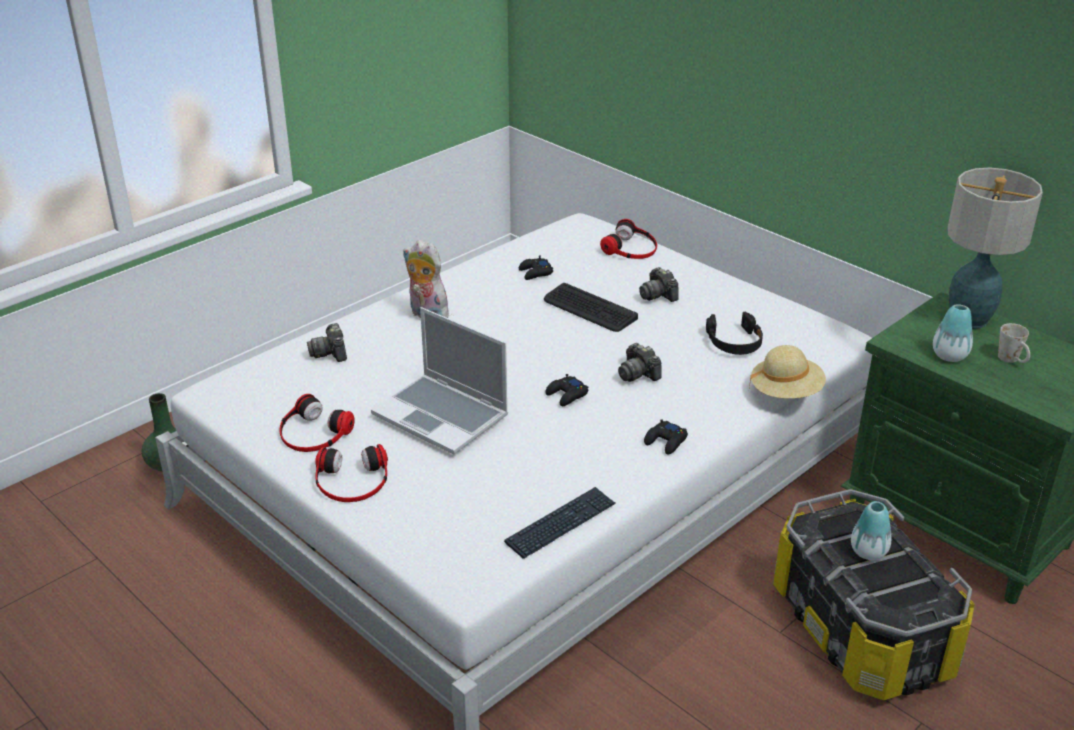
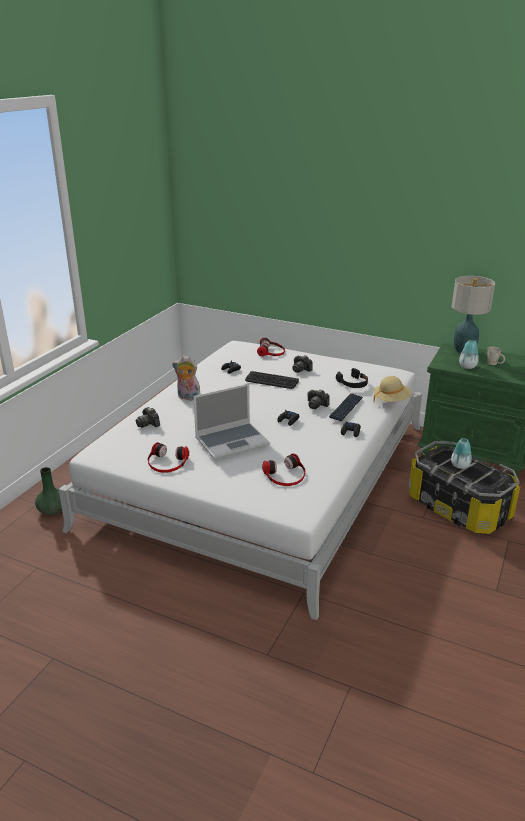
camera: 20 degrees left, 5 degrees down
(352, 481) = (205, 480): headphones -> headphones (285, 475)
(442, 416) = (232, 441): laptop -> laptop turned 45 degrees counterclockwise
(561, 524) = (327, 477): keyboard -> keyboard (346, 408)

